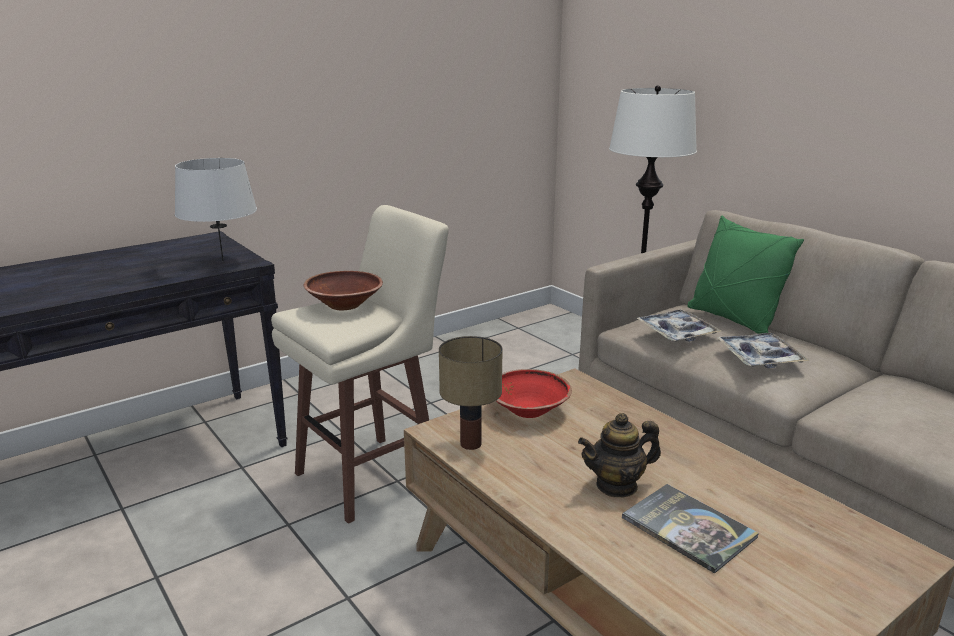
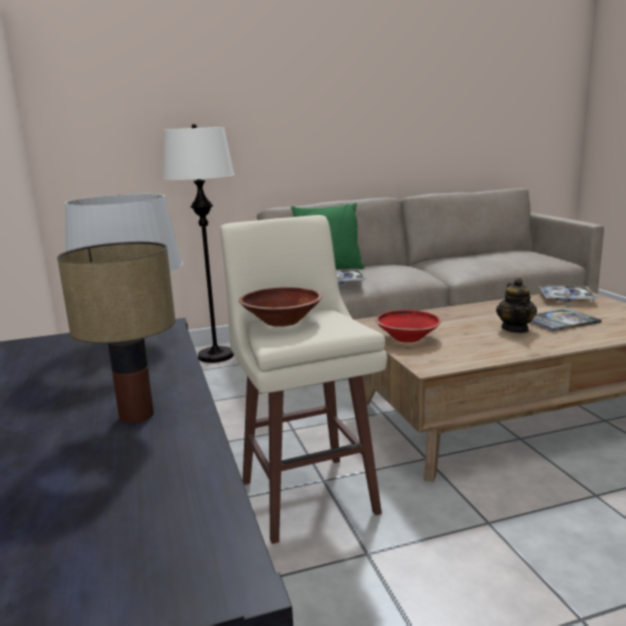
camera: 70 degrees left, 5 degrees down
(471, 444) = (454, 358): table lamp -> table lamp (138, 415)
(759, 357) = (396, 271): tray -> tray (566, 298)

